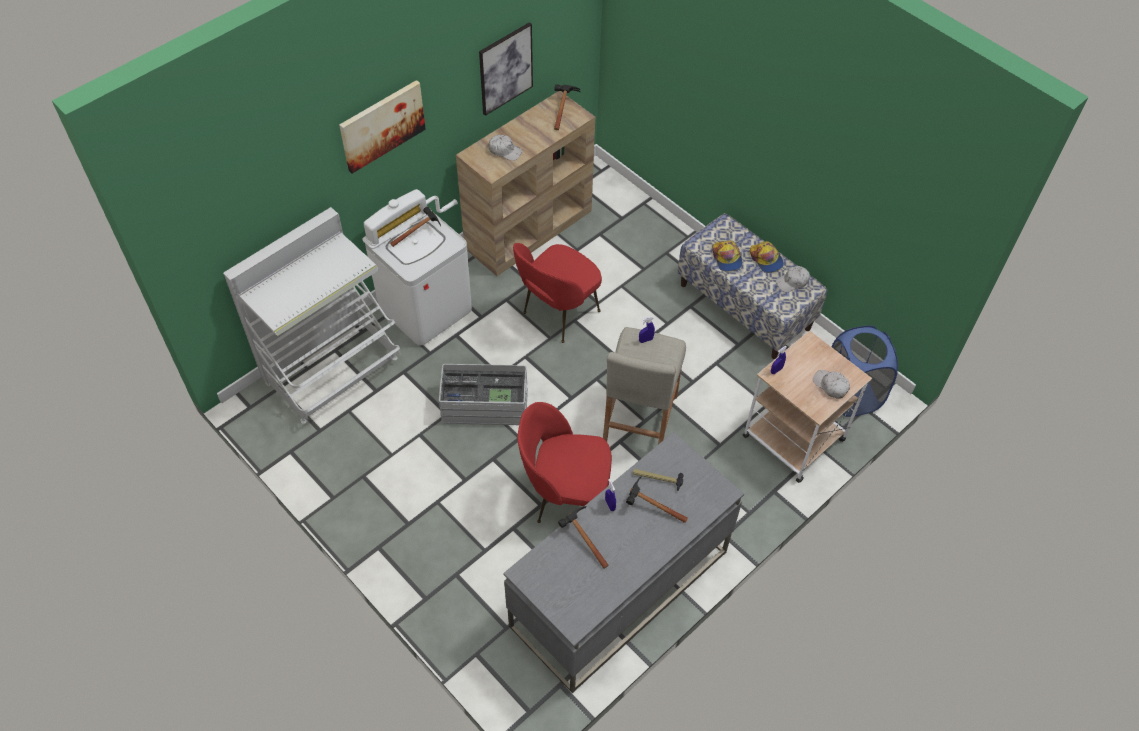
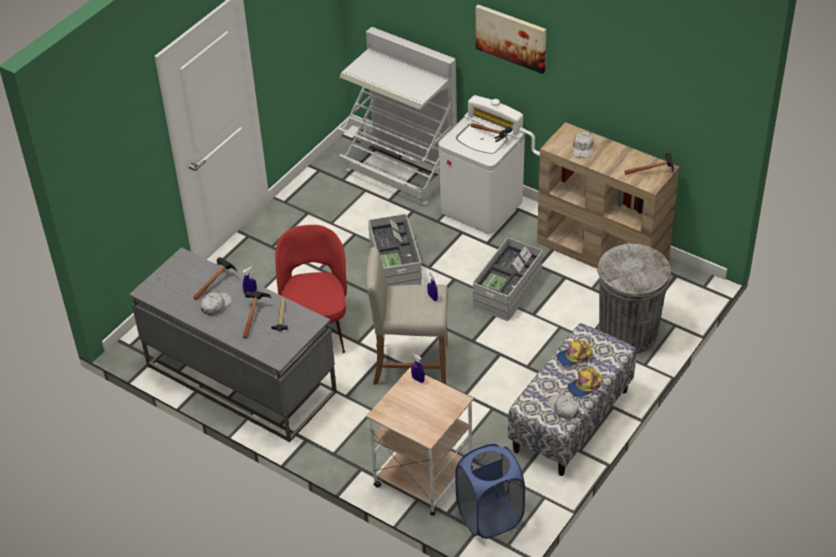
camera: 80 degrees right, 10 degrees down
(505, 68) = (631, 96): picture -> none
(556, 316) = (507, 290): red chair -> grey storage box
(643, 237) = (628, 332): none -> grey trash can
(830, 386) = (412, 419): white cap -> white cap (215, 305)

